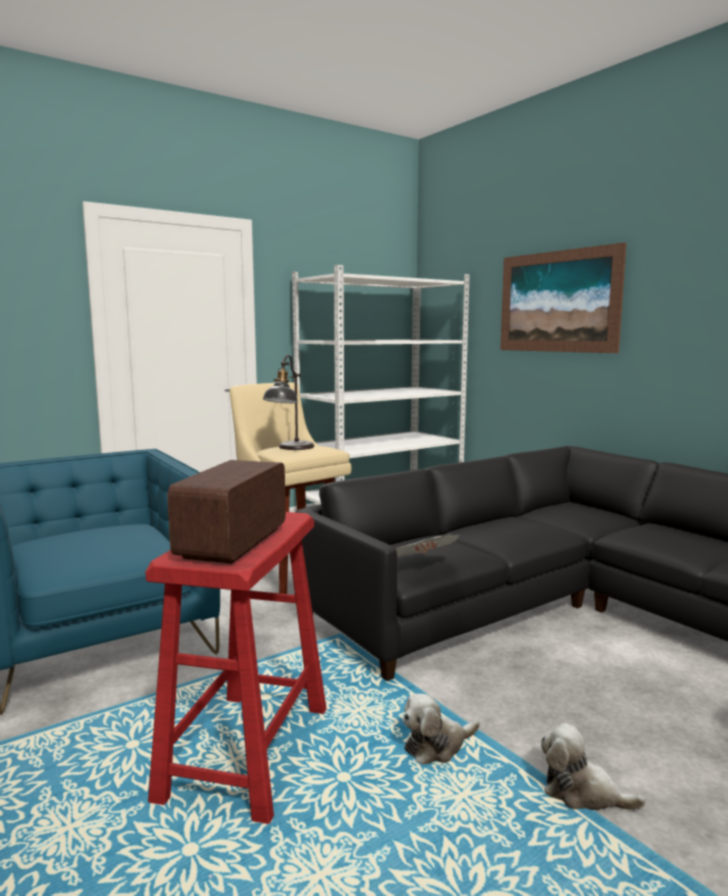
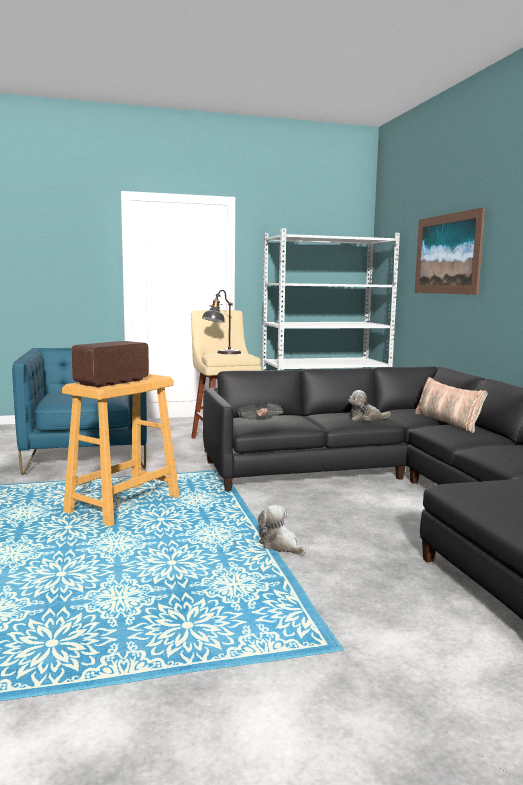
camera: 20 degrees right, 0 degrees up
(247, 751) = (124, 504): red stool -> beige stool
(437, 746) = (223, 518): plush toy -> plush toy (365, 418)
(630, 524) = (447, 422): none -> pillow

